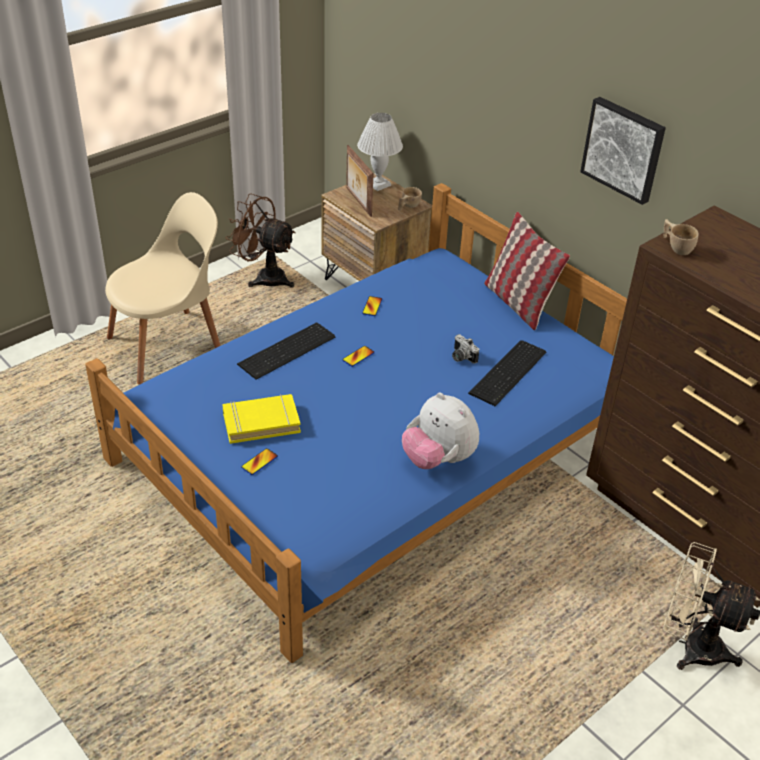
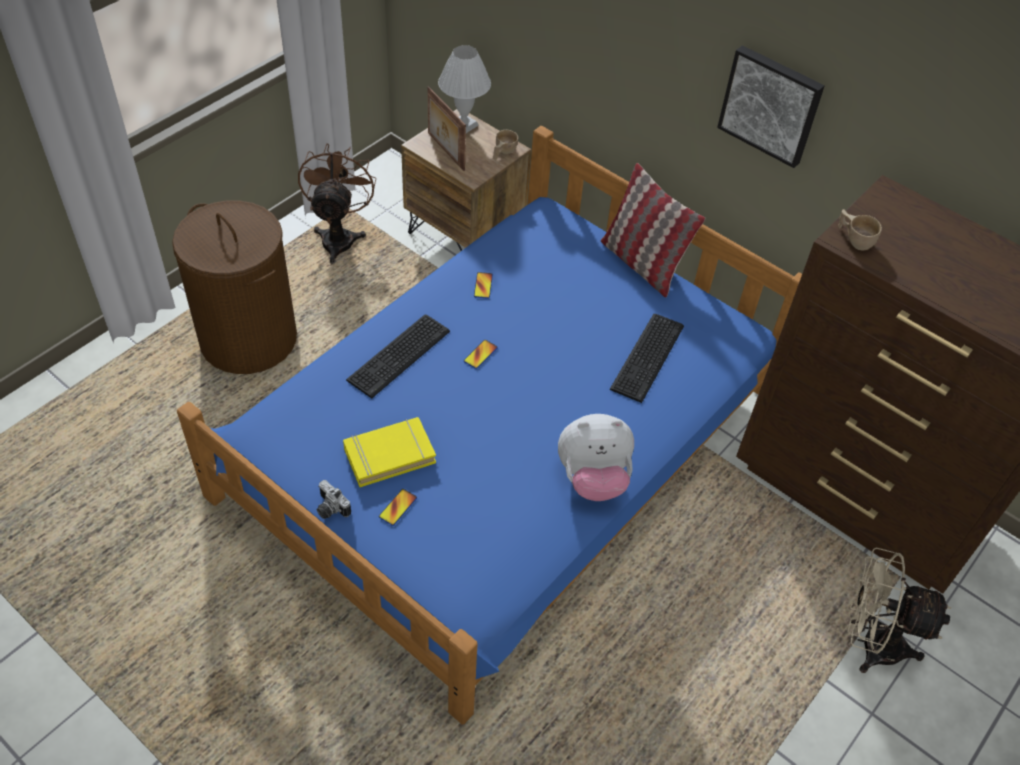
camera: 10 degrees left, 10 degrees up
(170, 345) = (249, 339): beige chair -> brown laundry basket
(264, 277) = (339, 237): brown fan -> brown fan turned 75 degrees clockwise
(438, 459) = (593, 478): plush toy -> plush toy turned 45 degrees counterclockwise
(461, 357) = (593, 343): camera -> camera (329, 509)

